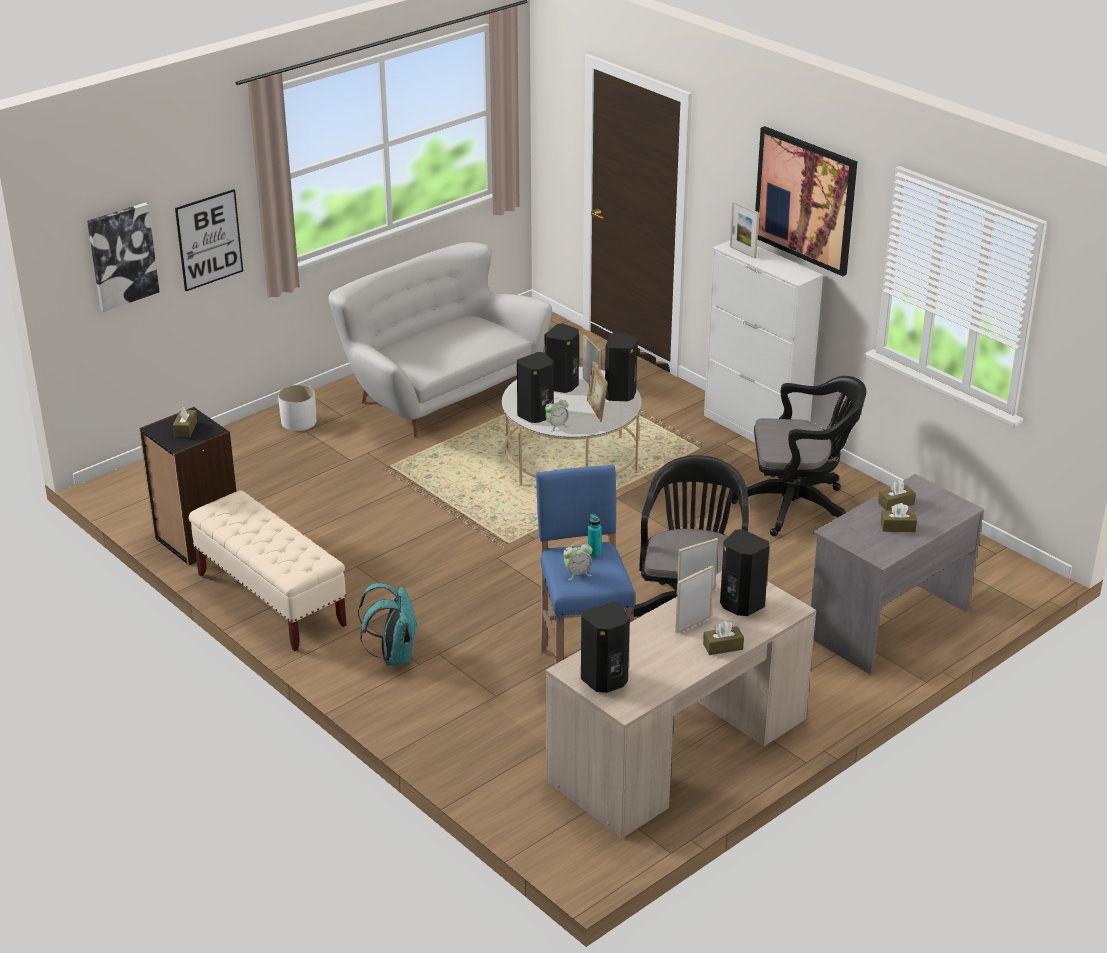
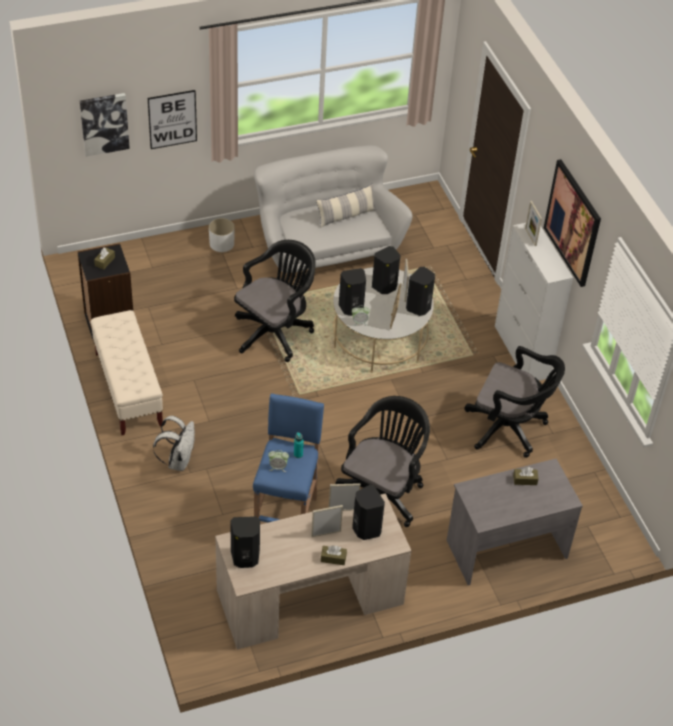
camera: 20 degrees right, 15 degrees up
(393, 656) = (178, 460): turquoise backpack -> white backpack
(432, 489) = (275, 331): none -> black office chair
(461, 335) = (346, 216): none -> pillow
(897, 527) = (512, 500): brown tissue box -> none

